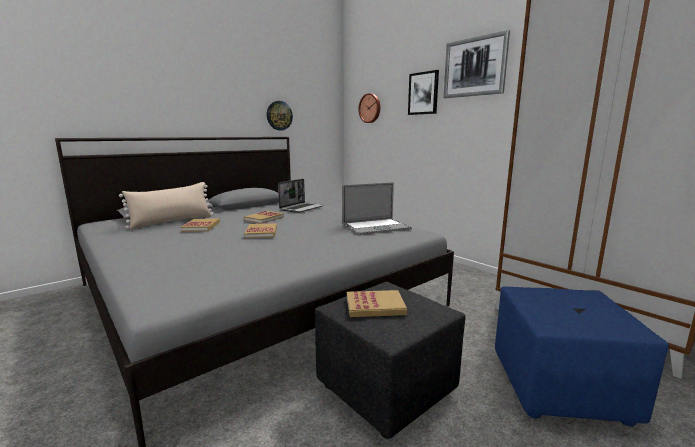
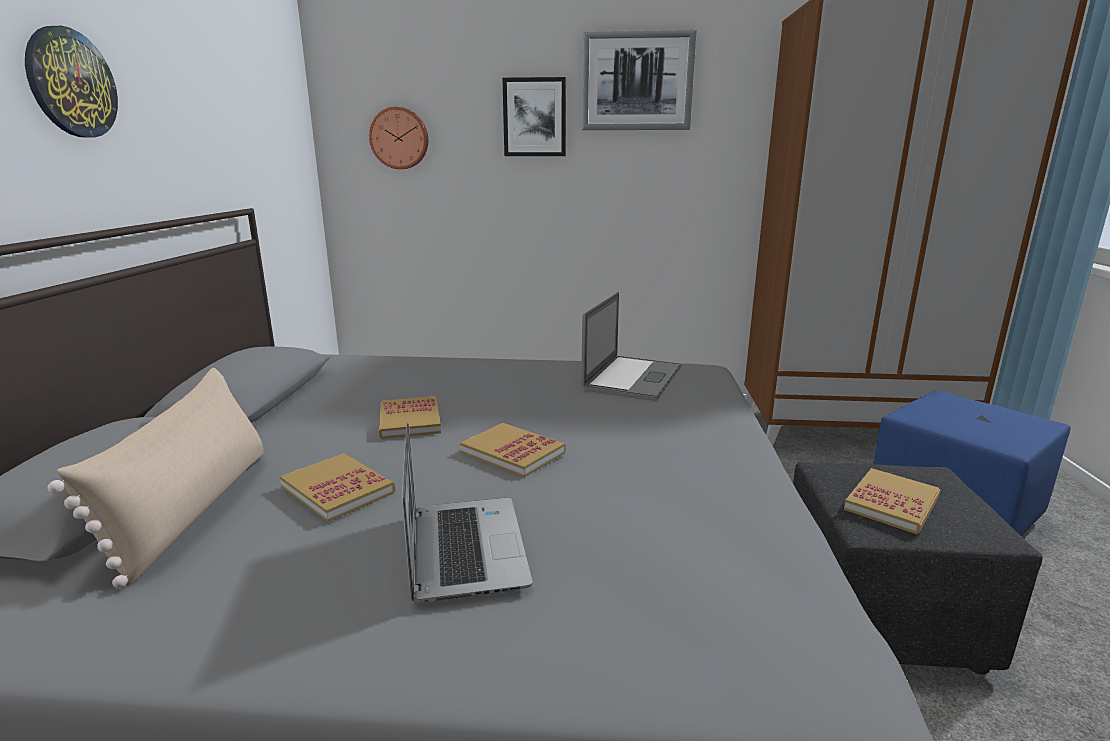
camera: 45 degrees left, 5 degrees up
(279, 115) = (223, 156): wall clock -> wall clock (71, 83)
(302, 208) = (405, 374): laptop -> laptop (463, 548)

